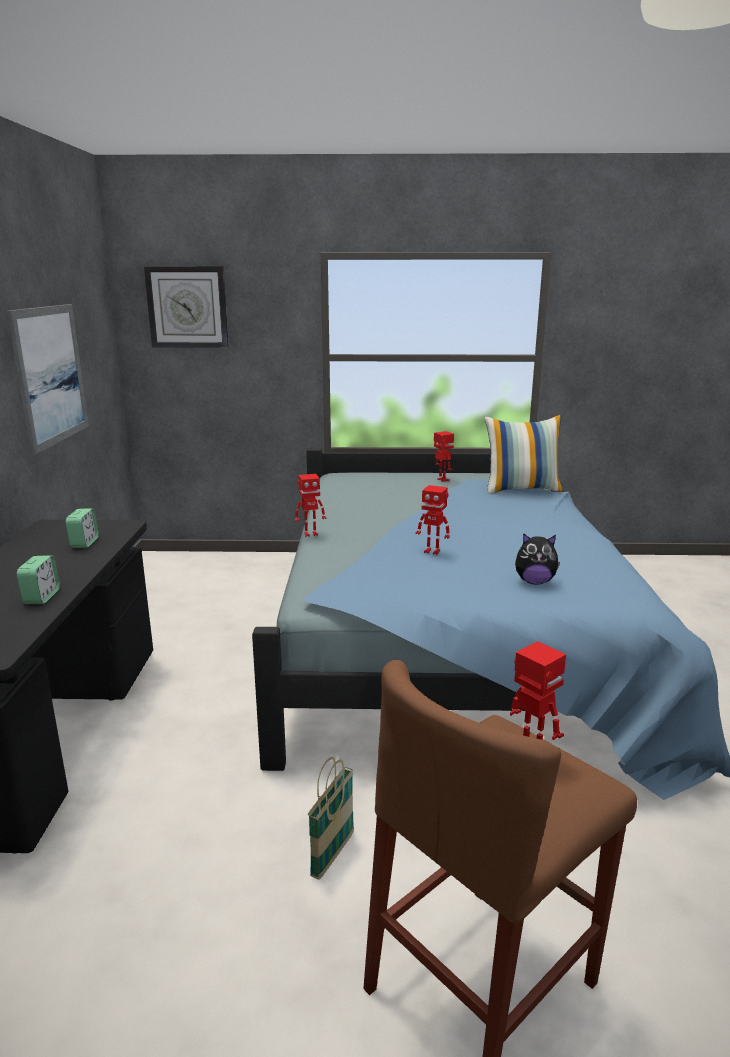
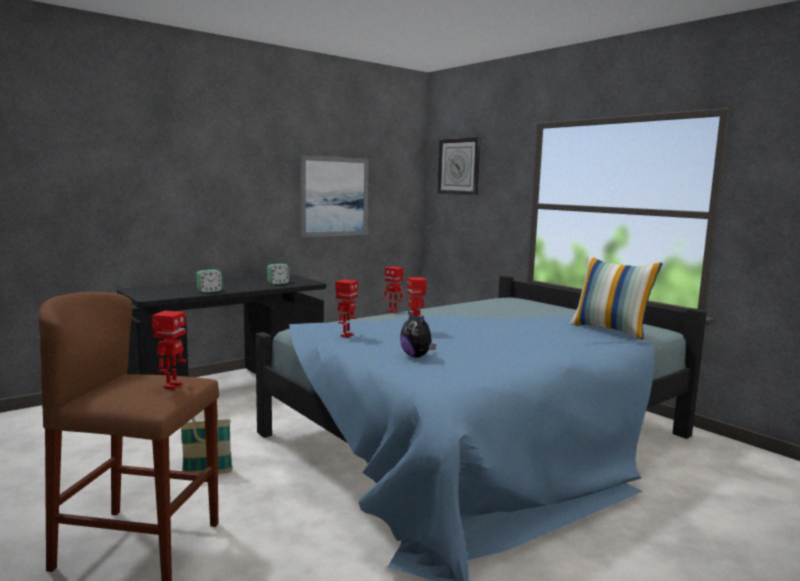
camera: 50 degrees right, 10 degrees down
(442, 480) = (571, 314): toy robot -> toy robot (346, 335)

